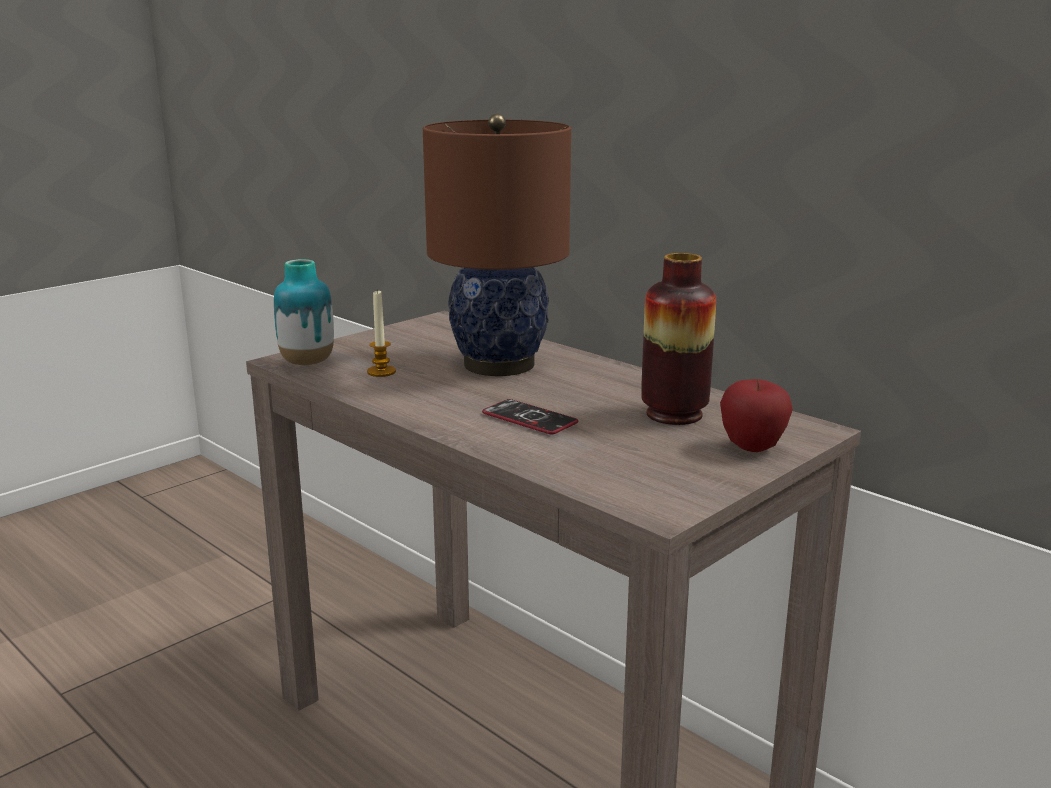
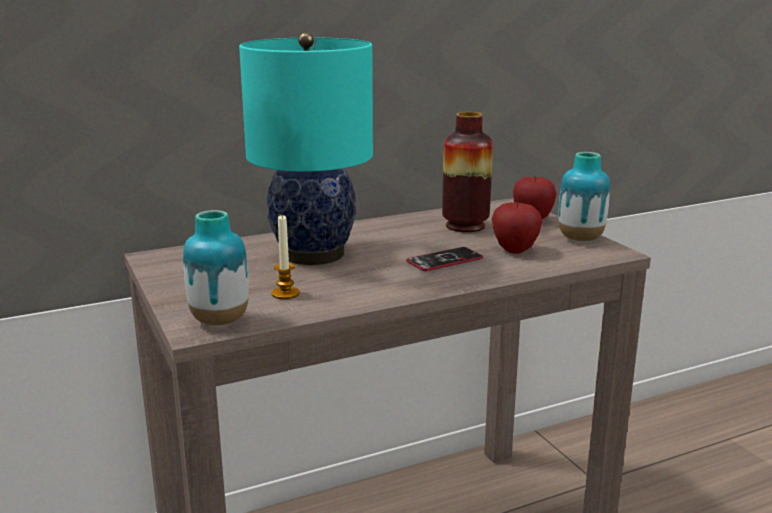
camera: 70 degrees left, 0 degrees up
(500, 364) = (313, 253): brown table lamp -> turquoise table lamp
(603, 449) = (514, 250): none -> apple
(699, 484) = (580, 239): none -> vase

